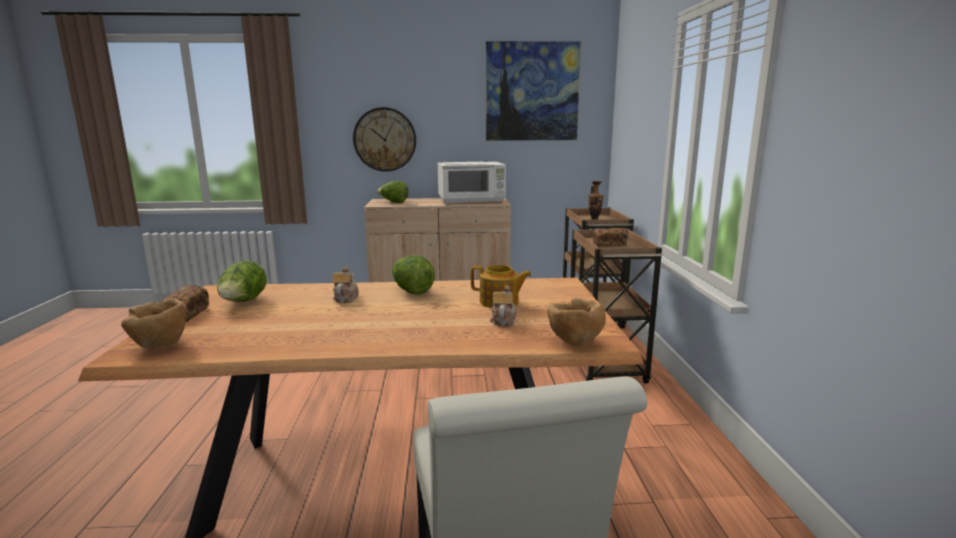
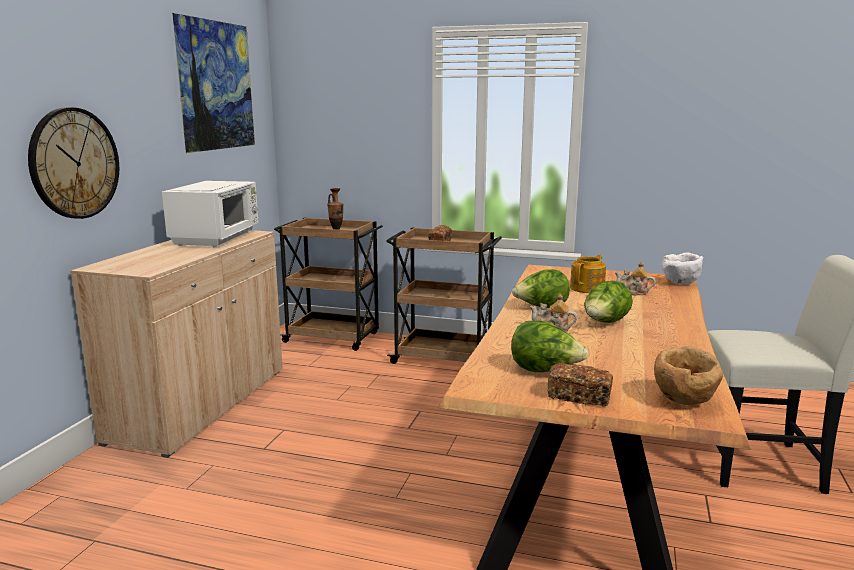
camera: 70 degrees left, 0 degrees up
(393, 202) = (143, 263): lettuce -> lettuce (605, 323)
(574, 343) = (680, 284): brown bowl -> white bowl

